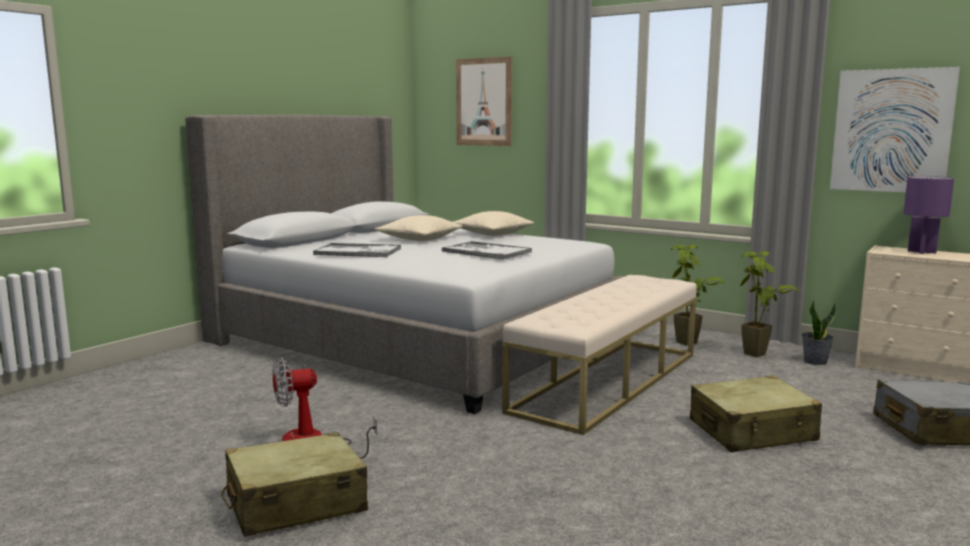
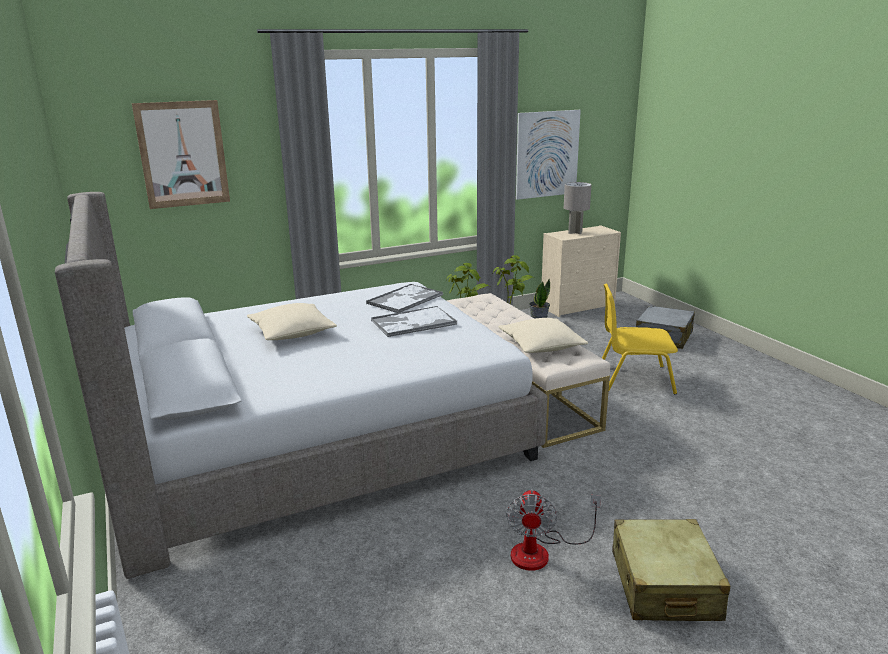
camera: 60 degrees left, 10 degrees up
(358, 252) = (328, 369): tray -> tray (405, 299)
(492, 234) = (313, 302): beige pillow -> beige pillow (541, 346)
(752, 431) = (634, 379): beige suitcase -> yellow chair
(921, 252) = (575, 232): purple table lamp -> grey table lamp

